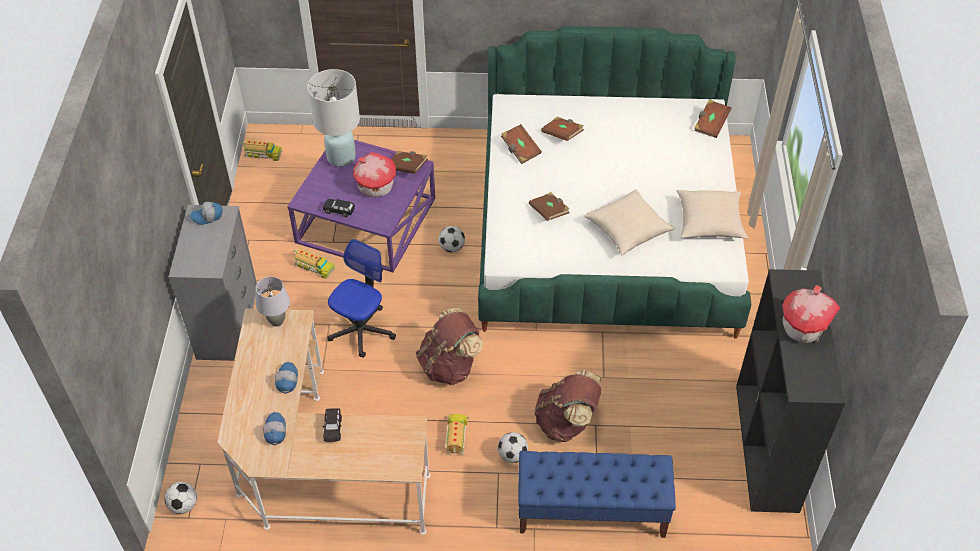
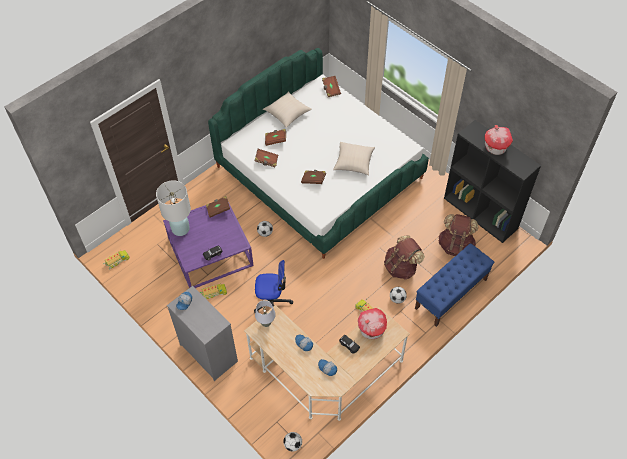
camera: 45 degrees left, 5 degrees up
(361, 330) = (272, 302): office chair -> office chair turned 105 degrees clockwise
(375, 186) = (214, 230): toy house -> toy house (372, 329)
(449, 366) = (328, 285): brown backpack -> brown backpack (455, 245)
(709, 222) = (380, 134): beige pillow -> beige pillow (287, 113)

